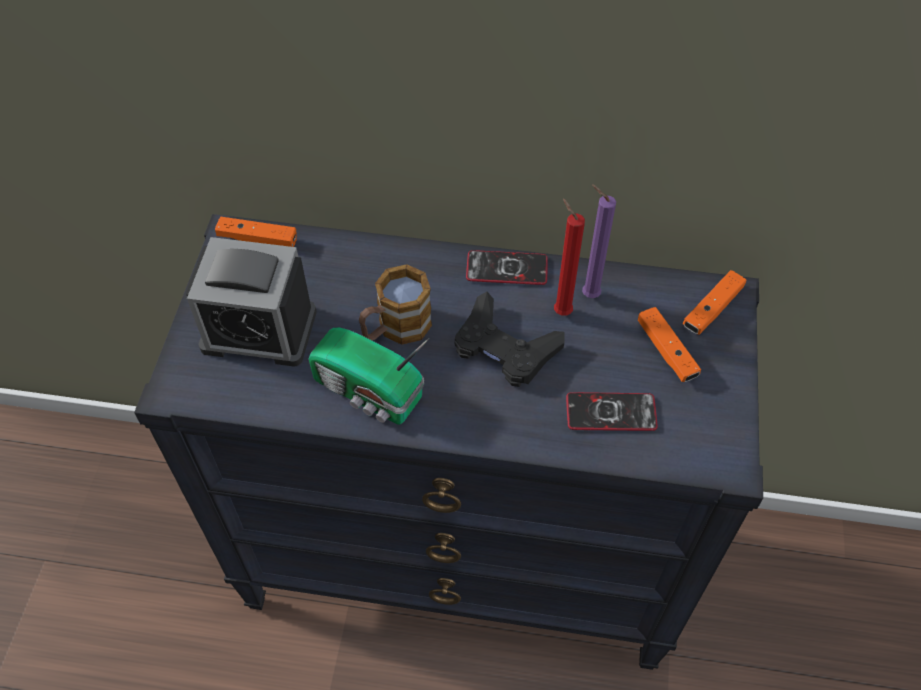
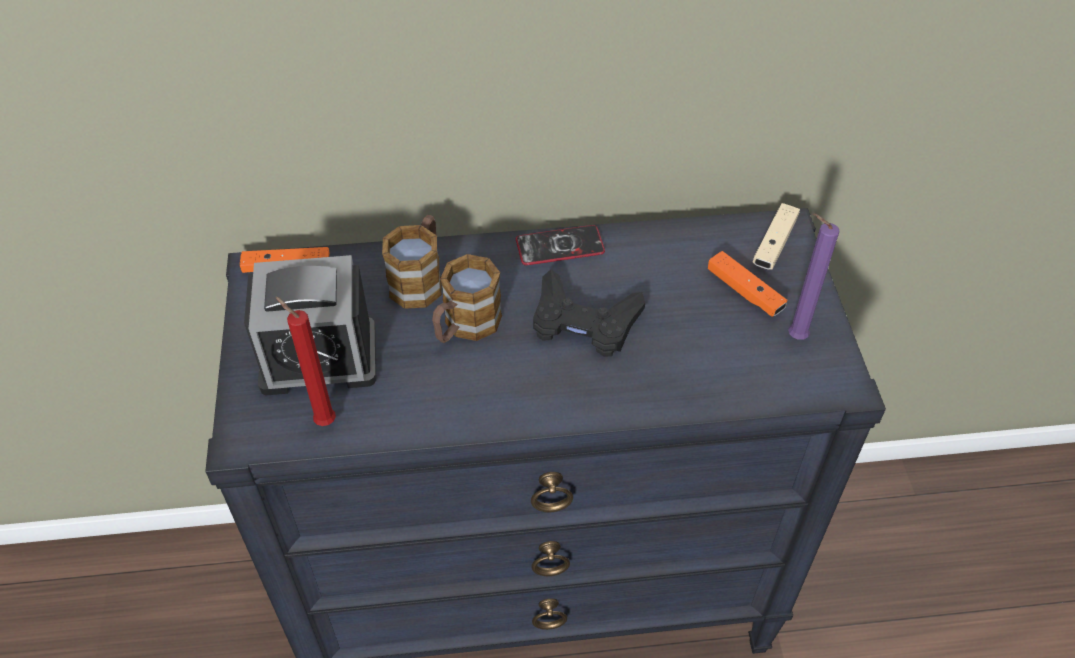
camera: 15 degrees left, 5 degrees down
(369, 393) = (459, 395): radio -> none
(370, 274) = (420, 279): none -> mug
(560, 310) = (627, 275): red candle -> red candle (322, 420)
(587, 294) = (649, 254): purple candle -> purple candle (793, 336)
(611, 412) = (711, 361): phone -> none
(712, 309) = (774, 244): orange game controller -> beige game controller

